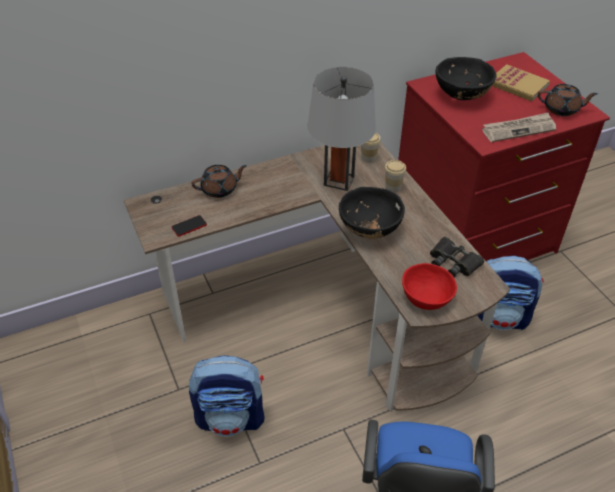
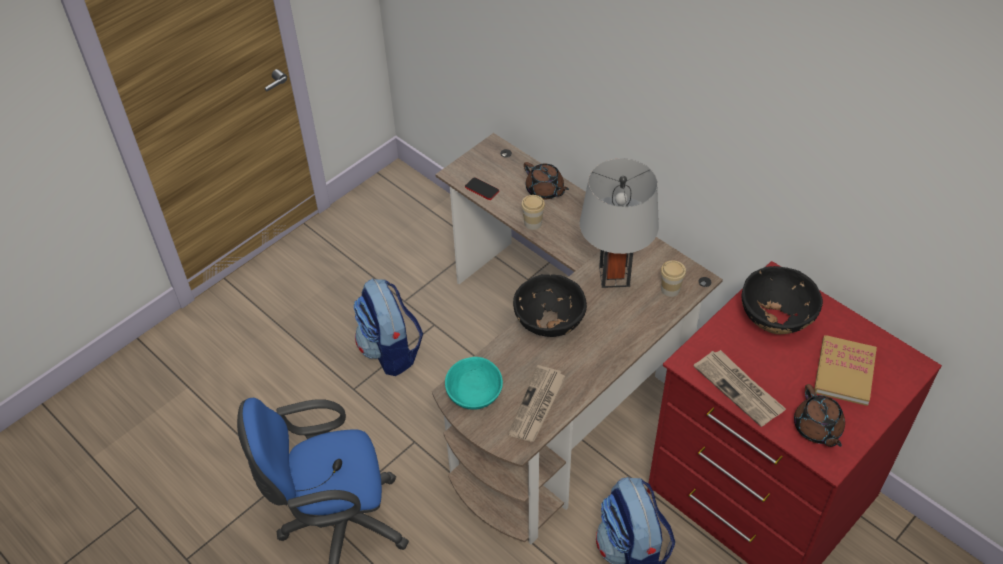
camera: 70 degrees right, 5 degrees up
(393, 187) = (631, 324): cup -> cup (533, 223)
(425, 298) = (473, 394): red bowl -> turquoise bowl
(453, 262) = (537, 406): black binoculars -> newspaper

